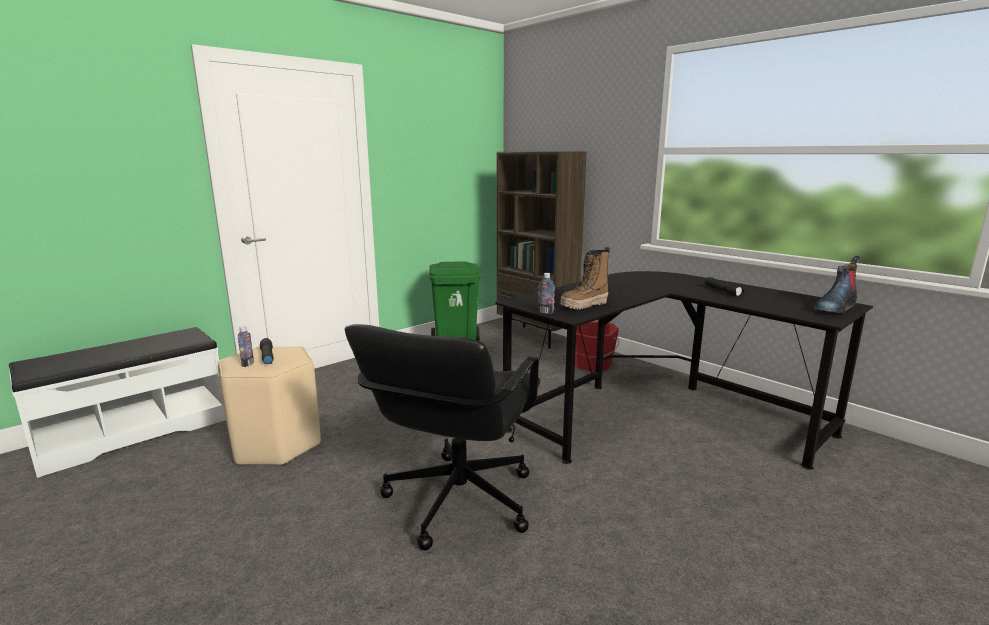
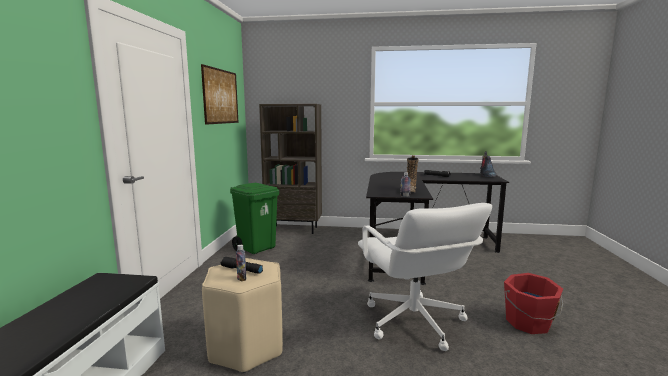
camera: 40 degrees left, 5 degrees down
(440, 143) = (221, 96): none -> picture
(457, 500) = (413, 322): black office chair -> white office chair
(591, 364) = (349, 236): red bucket -> red bucket (528, 323)

